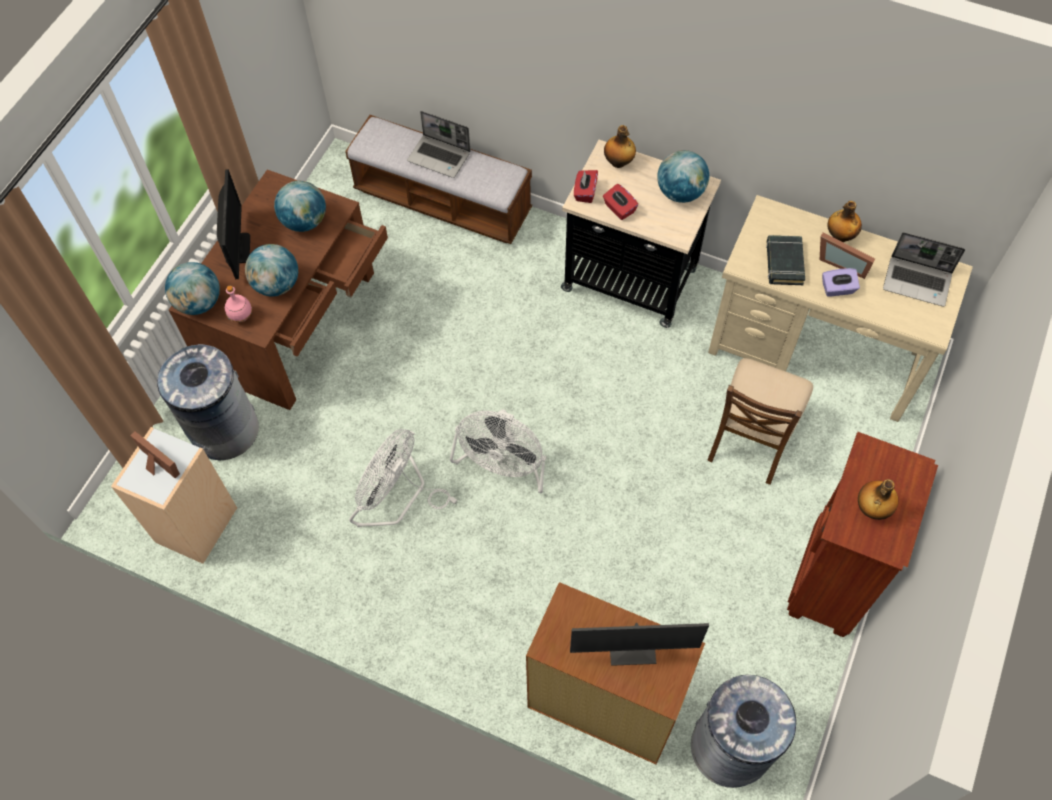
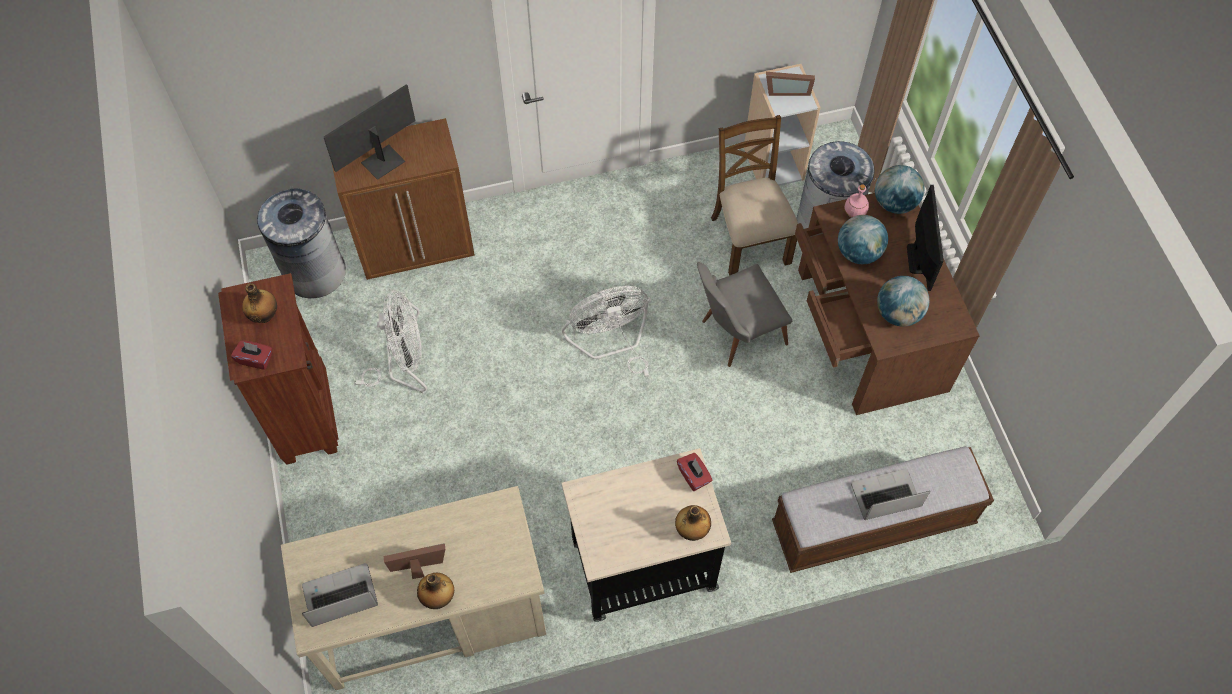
camera: 140 degrees right, 0 degrees up
(238, 248) = (919, 258): monitor -> monitor turned 135 degrees counterclockwise
(396, 395) = (735, 334): none -> grey chair
(401, 495) = (661, 271): white fan -> white fan (402, 360)
(619, 209) = (651, 481): red tissue box -> red tissue box (255, 359)
(680, 192) = (612, 537): globe -> none
(751, 439) = (436, 493): brown chair -> brown chair (749, 239)
(784, 263) = (471, 531): black book -> none
(837, 289) = (407, 537): purple tissue box -> none

